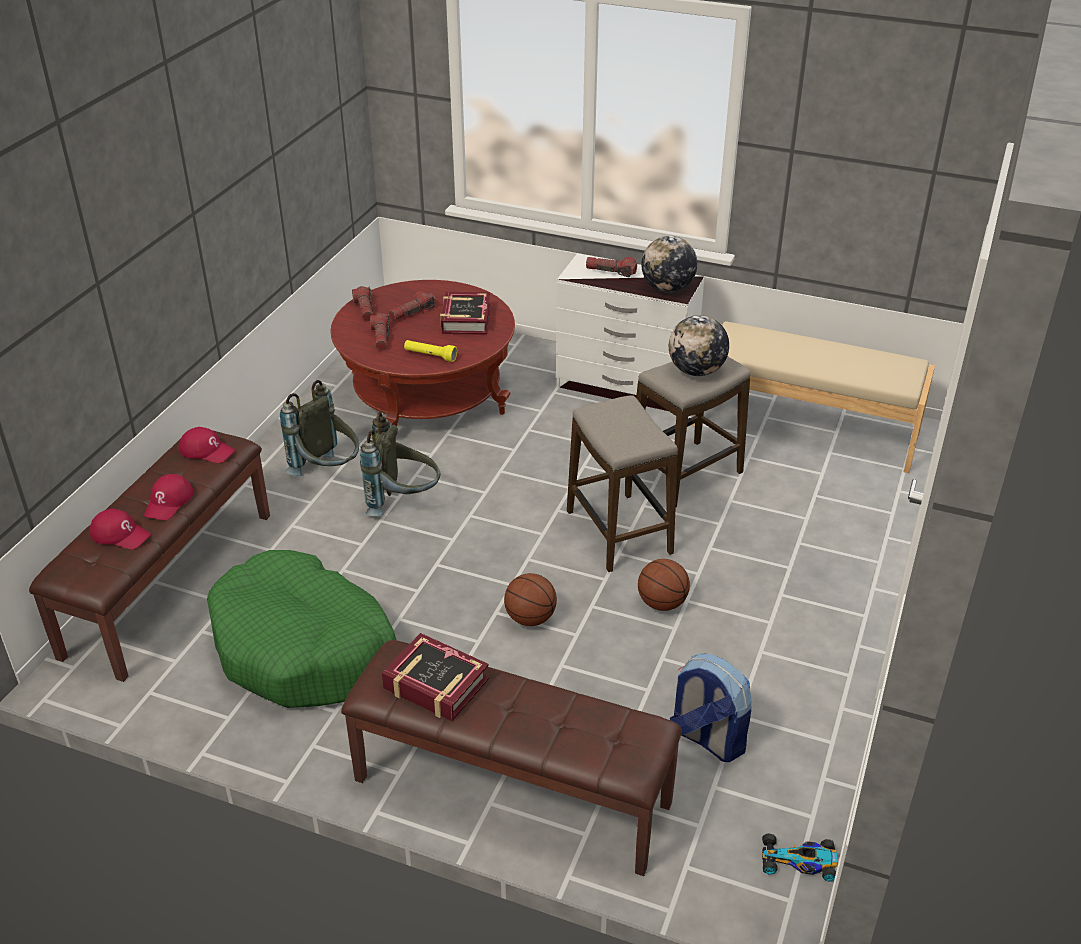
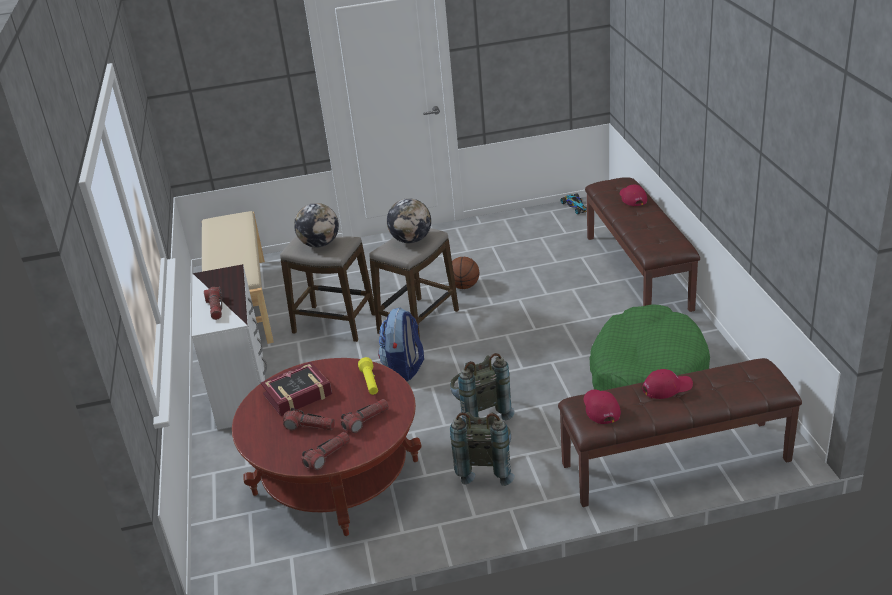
camera: 120 degrees left, 5 degrees down
(120, 534) = (718, 385): red cap -> red cap (632, 198)
(435, 684) = (654, 233): book -> none
(530, 618) = (525, 317): basketball -> none
(667, 289) = (225, 278): globe -> globe (411, 240)
(706, 738) = (541, 243): backpack -> backpack (404, 369)

